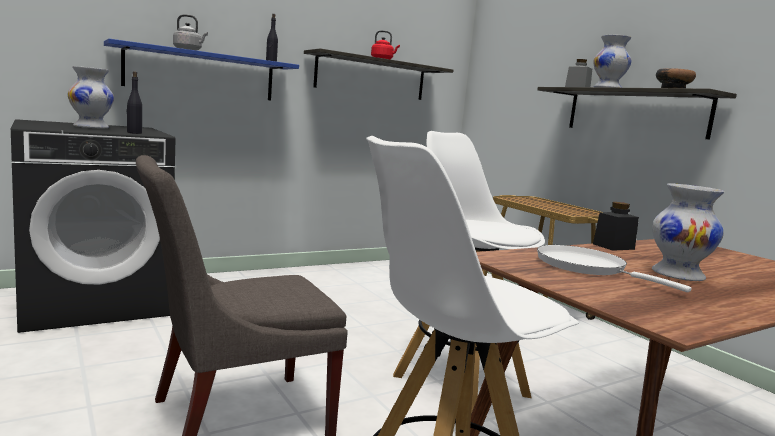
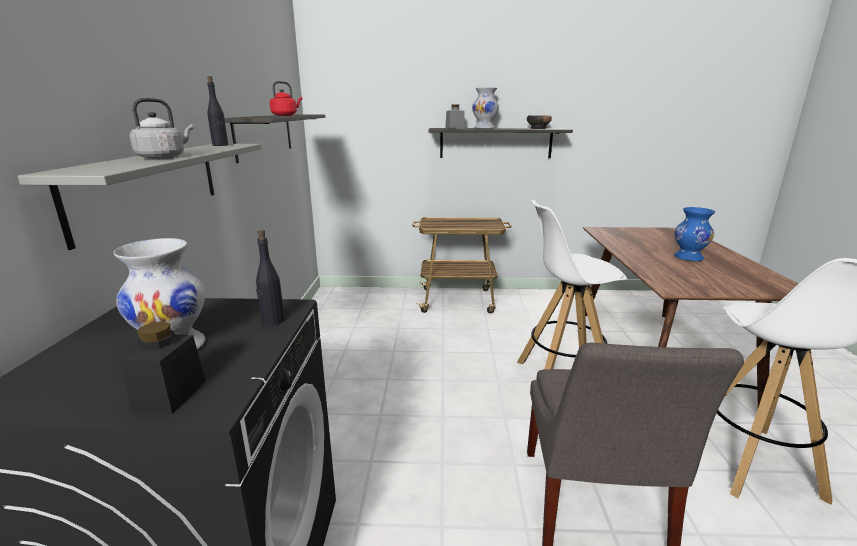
camera: 55 degrees left, 10 degrees up
(201, 74) = (151, 186): blue shelf -> grey shelf
(586, 267) = (684, 272): white frying pan -> none
(613, 246) = (620, 249): black jar -> black jar (170, 395)
(678, 275) = (688, 257): white vase -> blue vase

